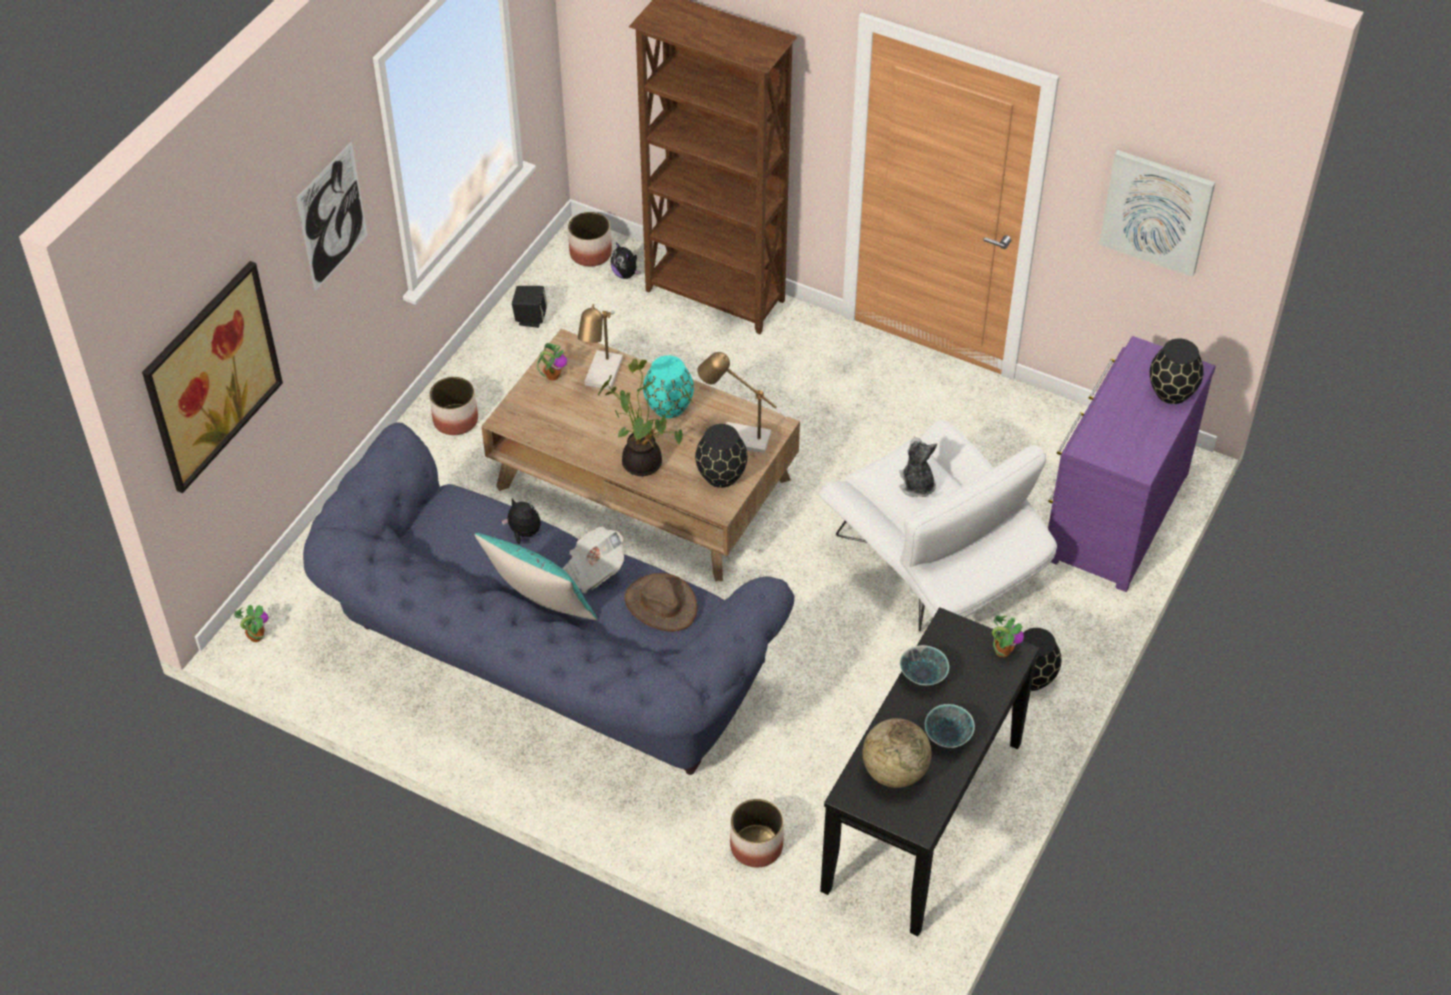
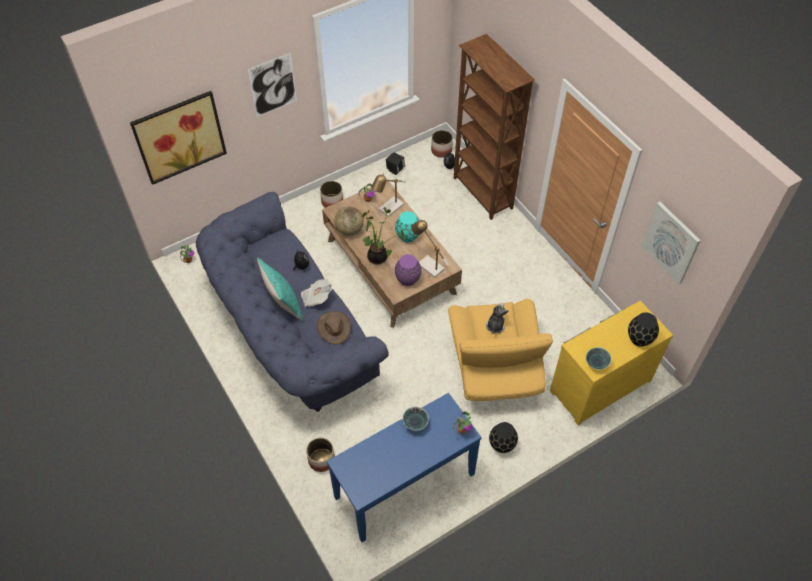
camera: 30 degrees right, 5 degrees up
(720, 475) = (407, 279): black vase -> purple vase
(894, 772) = (368, 463): globe -> globe (349, 230)
(924, 816) = (405, 486): black console table -> blue console table
(934, 565) = (494, 367): white armchair -> yellow armchair
(948, 737) = (405, 459): bowl -> bowl (596, 363)
(1113, 515) = (598, 384): purple dresser -> yellow dresser

